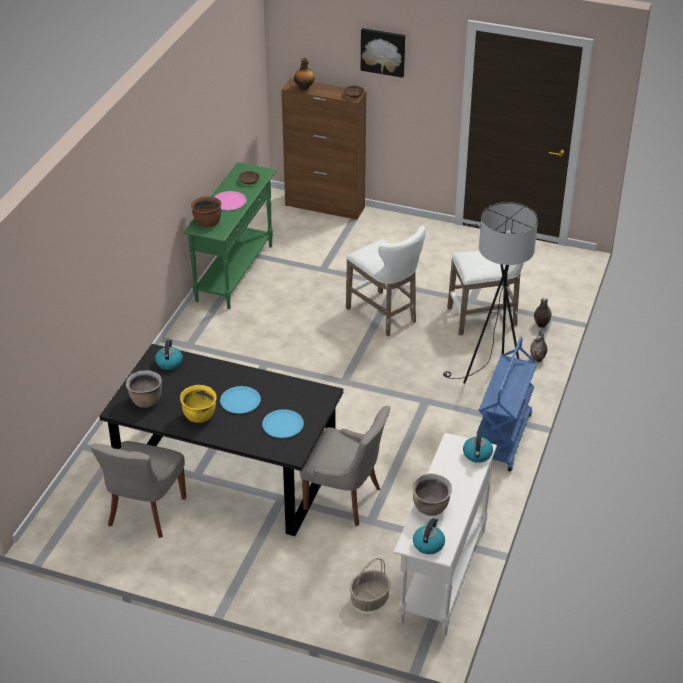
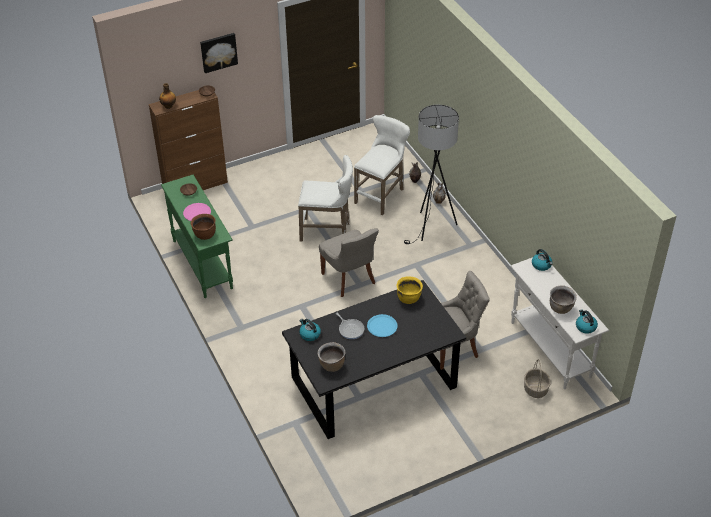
camera: 45 degrees left, 5 degrees up
(145, 512) = (362, 439): grey chair -> grey chair (349, 279)
(200, 416) = (374, 351): yellow cooking pot -> yellow cooking pot (408, 298)
(209, 383) = (350, 329): none -> frying pan
(283, 424) = (423, 322): blue plate -> none
(503, 439) = (481, 257): blue cart -> none

